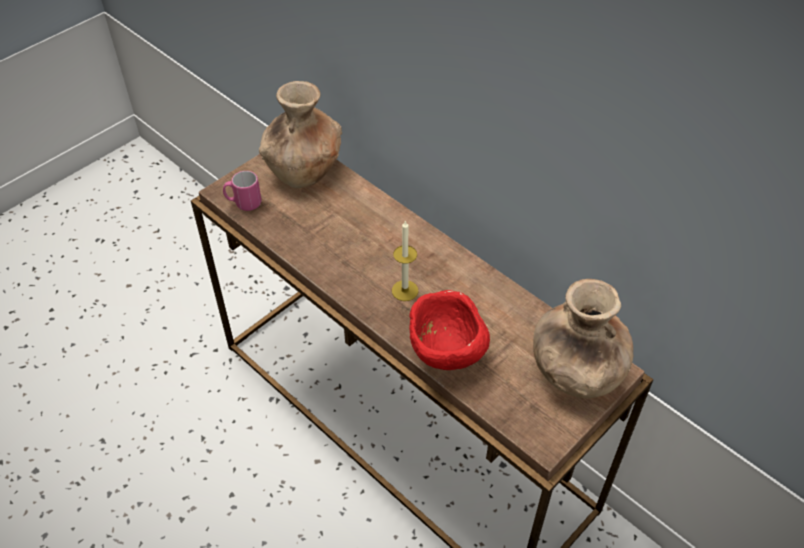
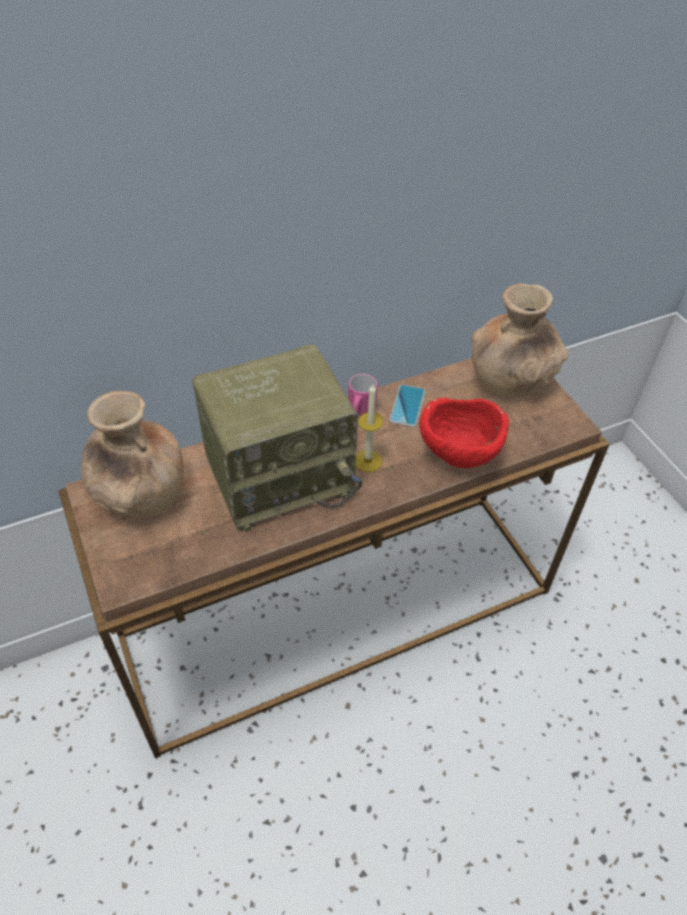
camera: 70 degrees left, 0 degrees up
(243, 203) = (156, 567): pink mug -> pink mug (359, 413)
(361, 240) = (281, 475): none -> radio
(488, 300) = (407, 406): none -> phone

